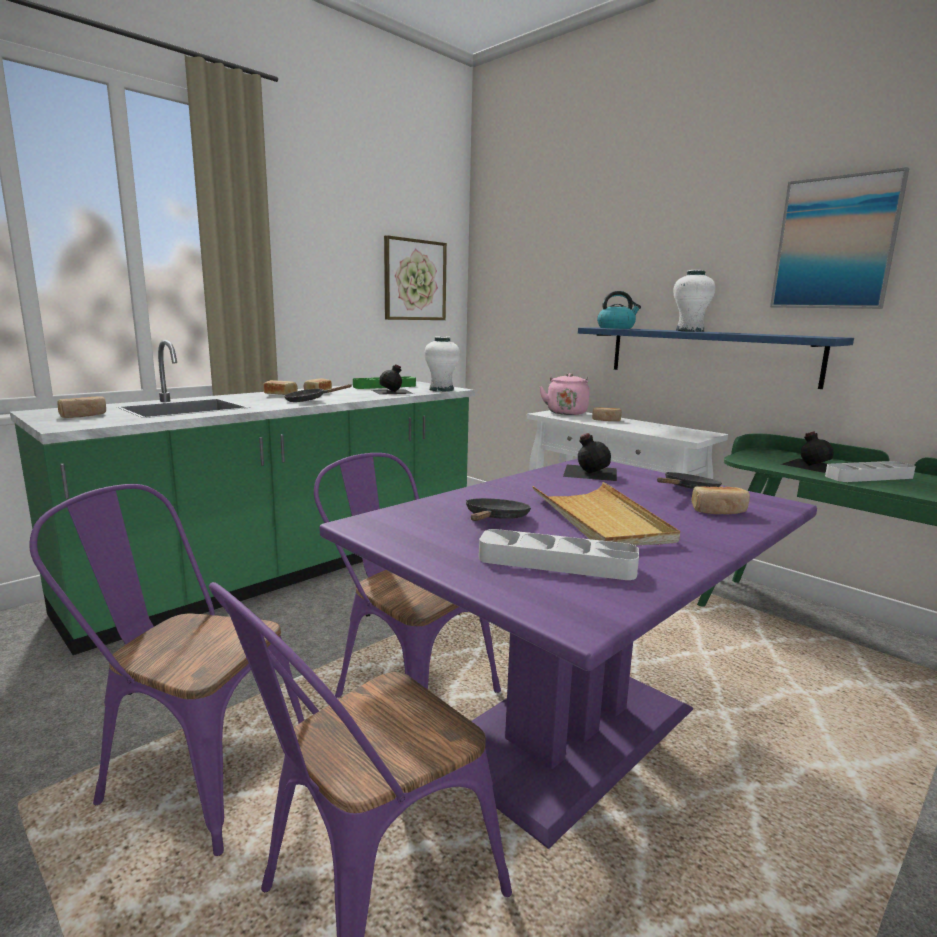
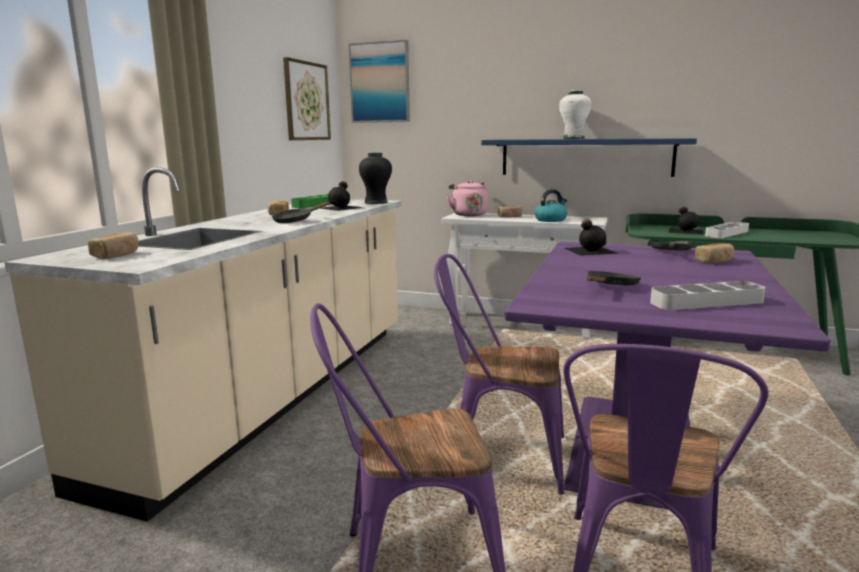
camera: 25 degrees left, 0 degrees up
(281, 395) = (251, 219): bread -> none
(292, 569) = (277, 394): green counter -> beige counter
(441, 390) = (376, 202): white vase -> black vase
(495, 519) = (610, 286): black frying pan -> black frying pan turned 45 degrees clockwise
(600, 519) = (668, 276): beige tray -> none
(616, 328) = (511, 139): kettle -> kettle (551, 220)
(835, 243) = (675, 71): picture -> picture (380, 82)

